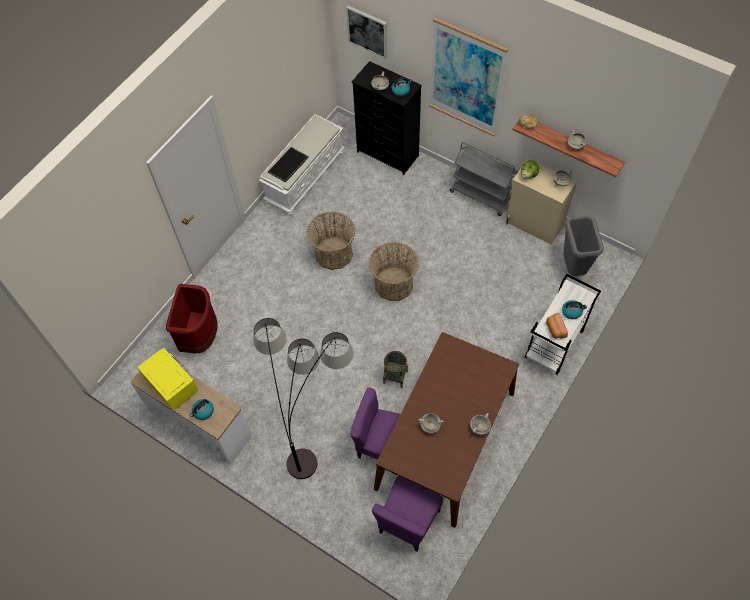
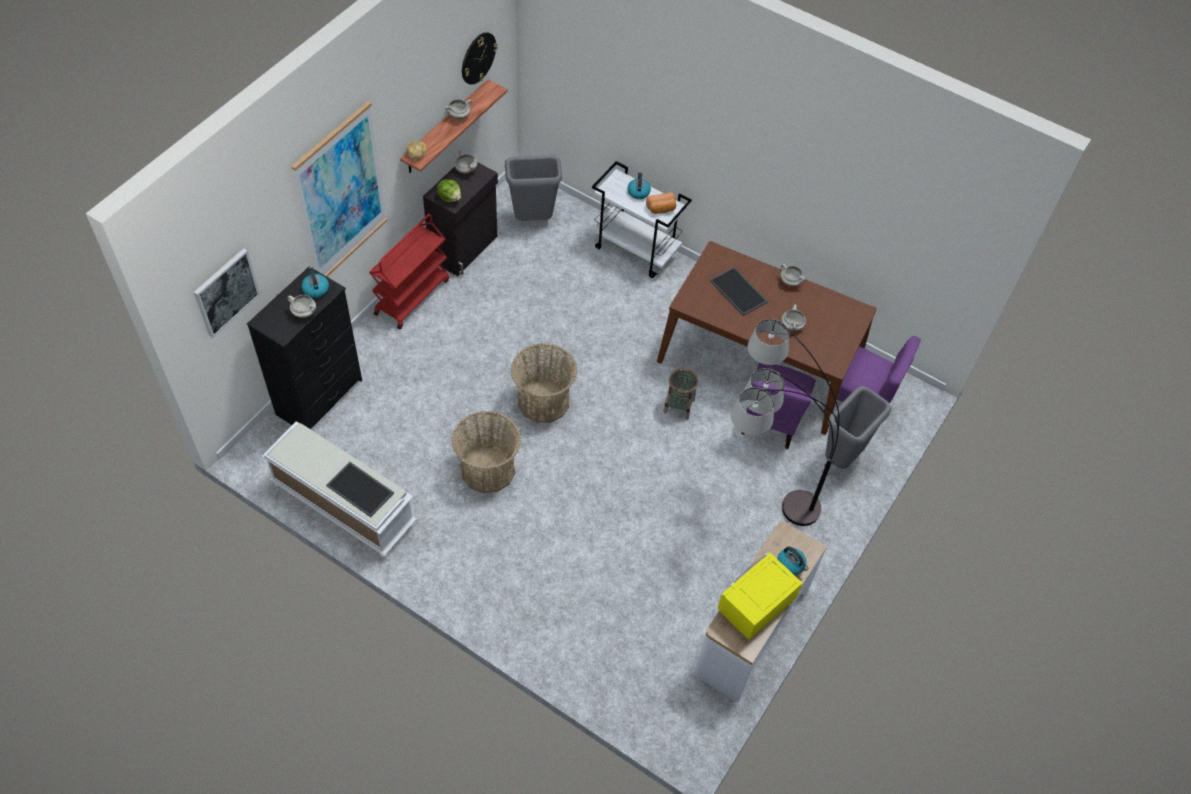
camera: 95 degrees left, 5 degrees down
(200, 336) = (617, 640): red trash can -> none
(351, 501) = (841, 457): none -> grey trash can
(464, 385) = (739, 291): none -> tray
(482, 195) = (412, 296): grey cart -> red cart
(534, 224) = (465, 248): beige cabinet -> black cabinet
(621, 137) = (478, 58): none -> wall clock

